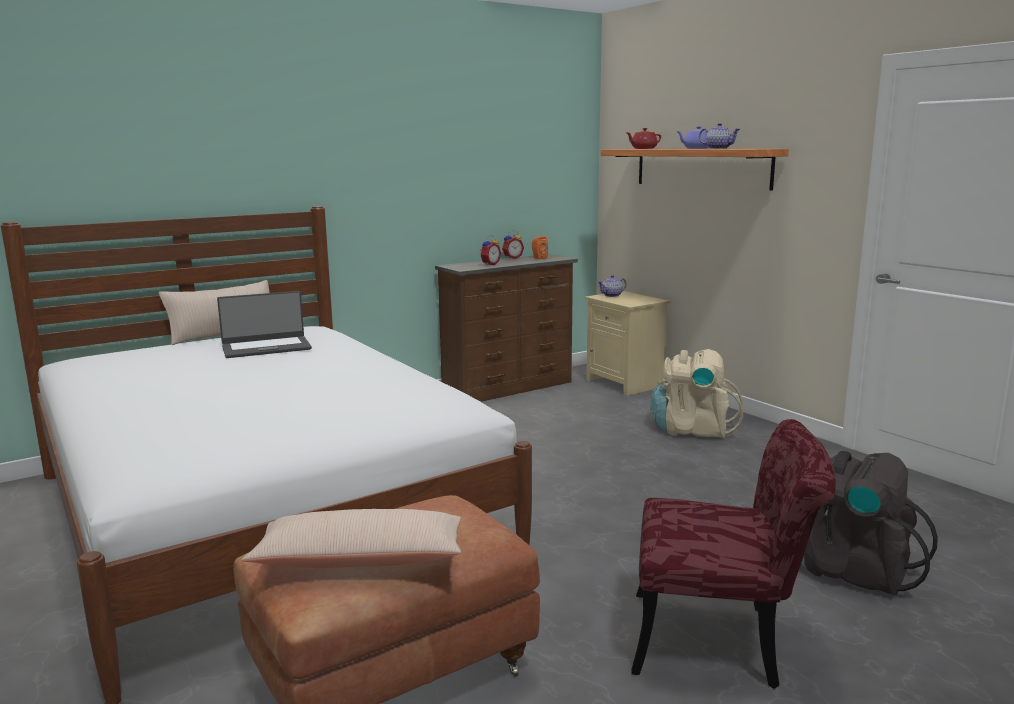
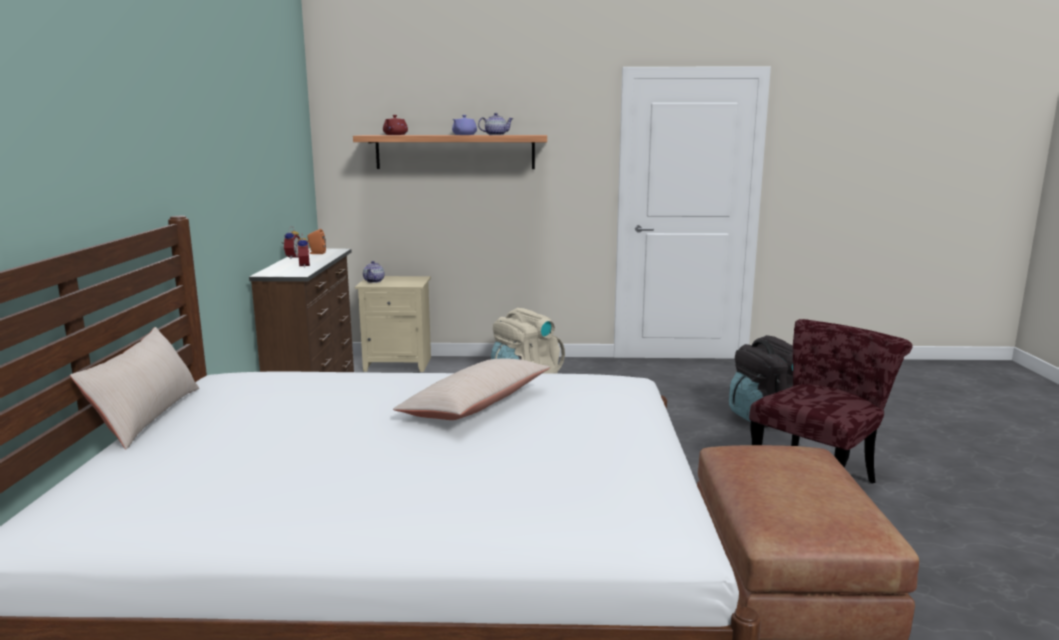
camera: 55 degrees left, 0 degrees up
(266, 347) = (291, 404): laptop -> none
(360, 560) = (827, 497): beige pillow -> beige pillow (476, 405)

